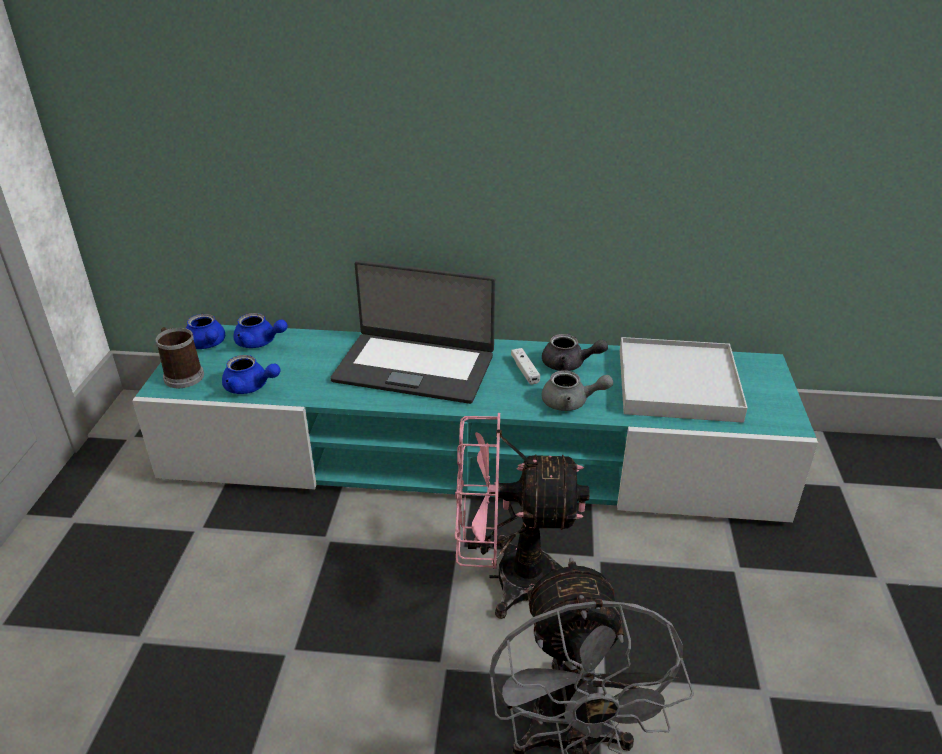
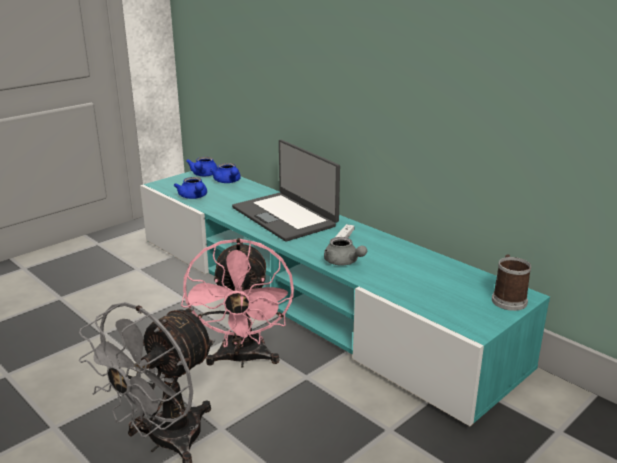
camera: 40 degrees right, 10 degrees down
(182, 375) = (174, 183): mug -> mug (508, 299)
(508, 578) = (243, 359): pink fan -> pink fan turned 135 degrees counterclockwise
(569, 364) = (376, 246): grey teapot -> none
(677, 384) = (431, 280): white tray -> none

